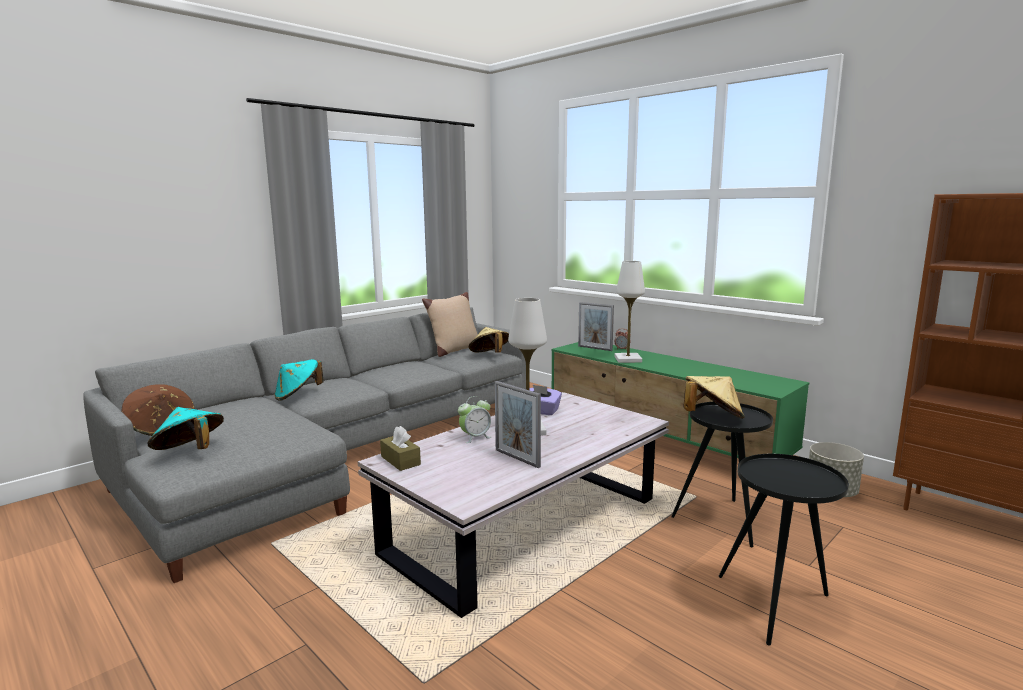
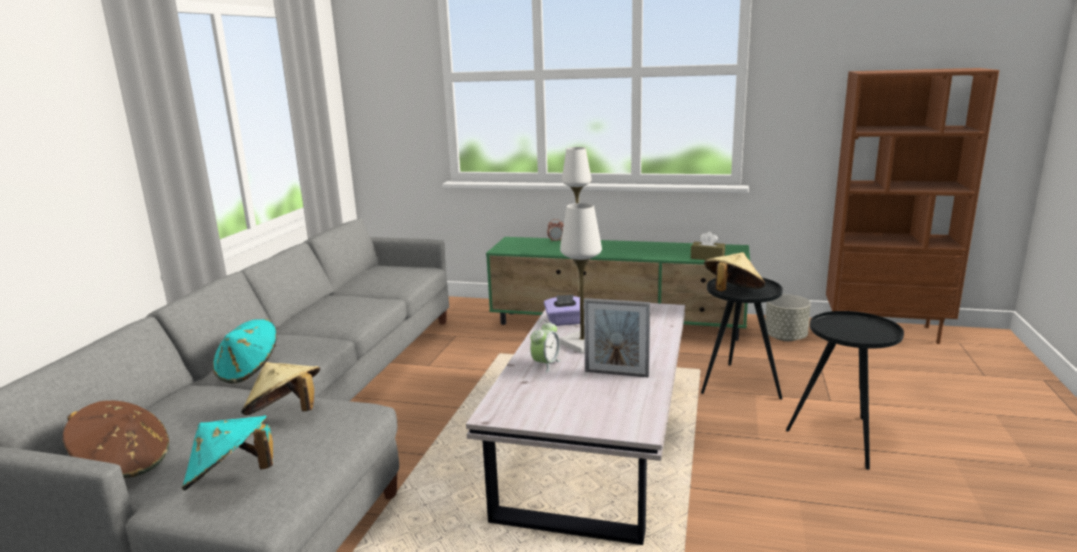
camera: 30 degrees left, 5 degrees up
(400, 460) = (511, 409): brown tissue box -> brown tissue box (707, 257)
(454, 351) = (363, 275): beige pillow -> none
(489, 355) = (415, 272): beige hat -> beige hat (286, 414)
(595, 348) = (528, 244): picture frame -> none

